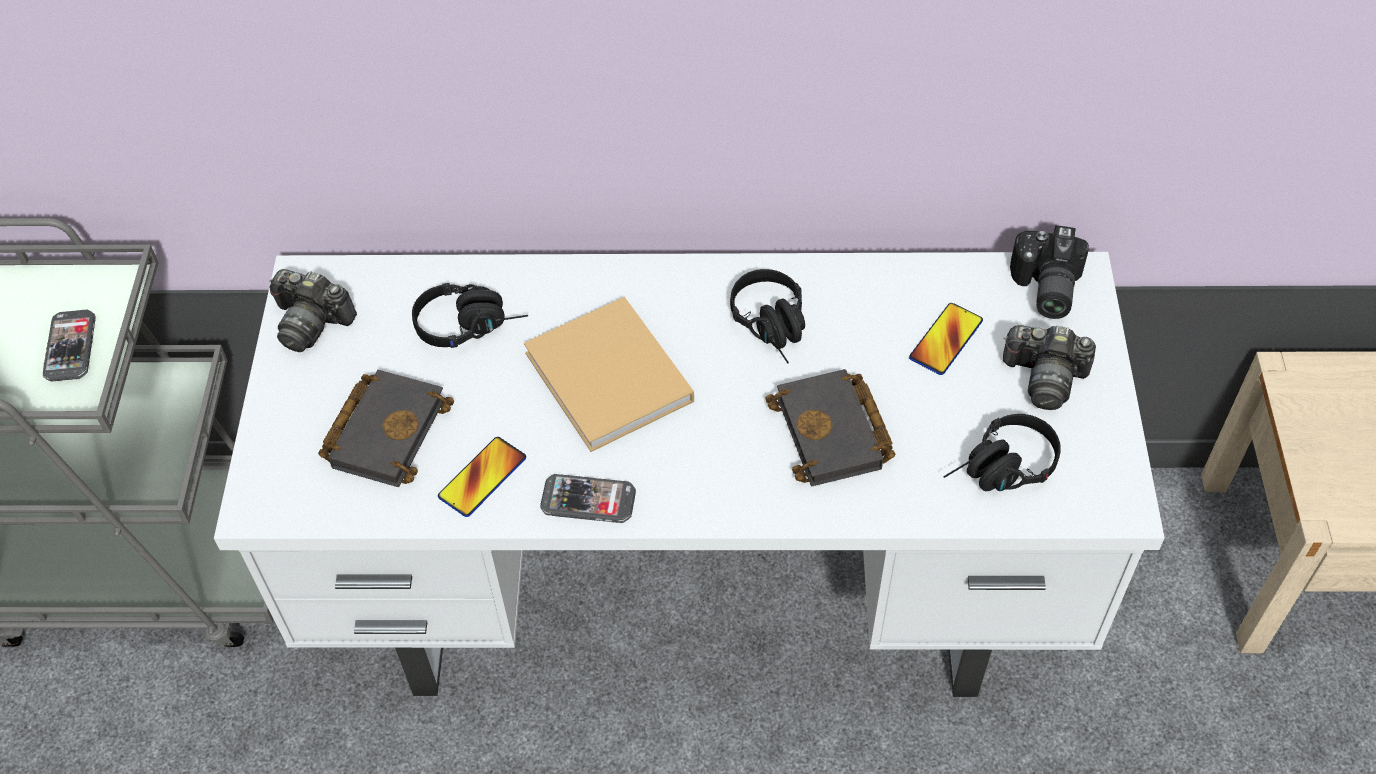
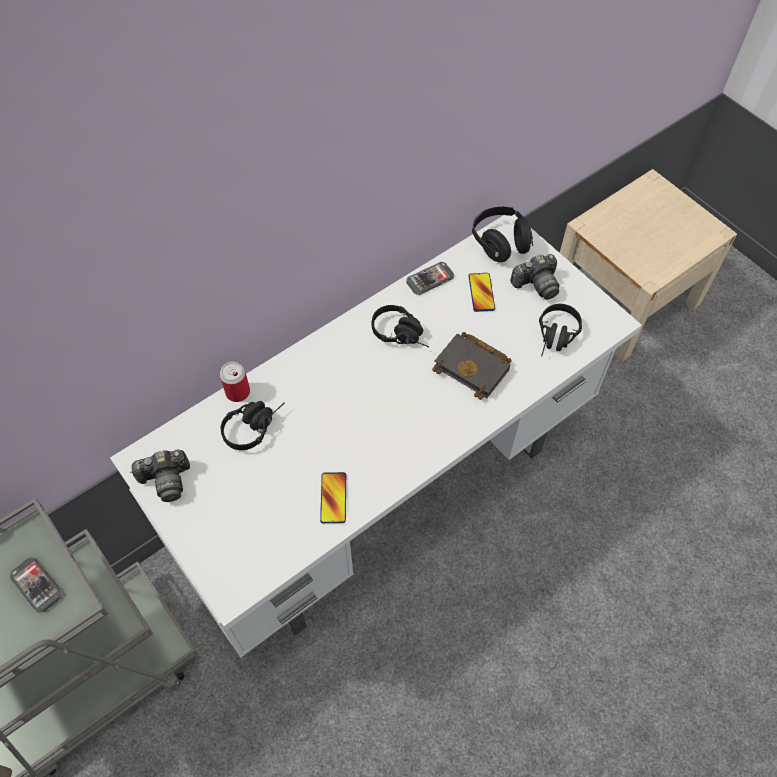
camera: 40 degrees left, 5 degrees up
(386, 430) = (261, 508): black book -> none
(491, 270) = (238, 392): none -> can
(588, 500) = (394, 473): phone -> phone (430, 279)
(611, 380) = (350, 409): beige book -> none
(1043, 288) = (500, 243): camera -> black headphones

